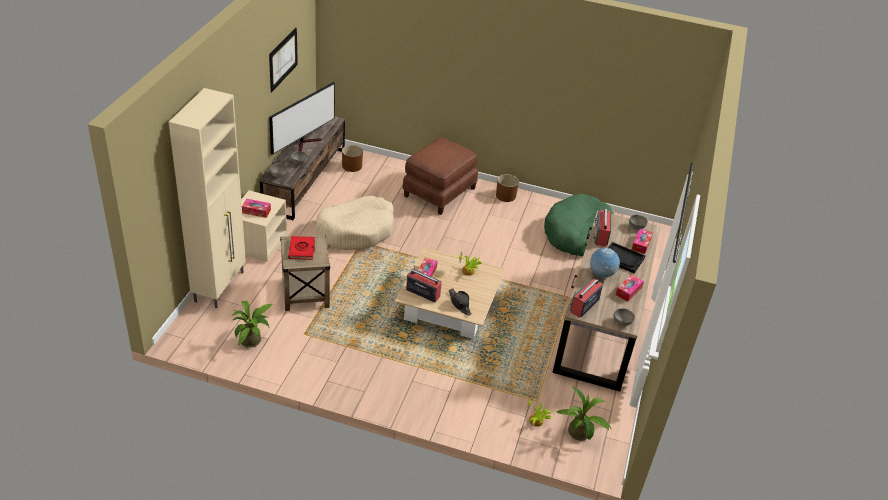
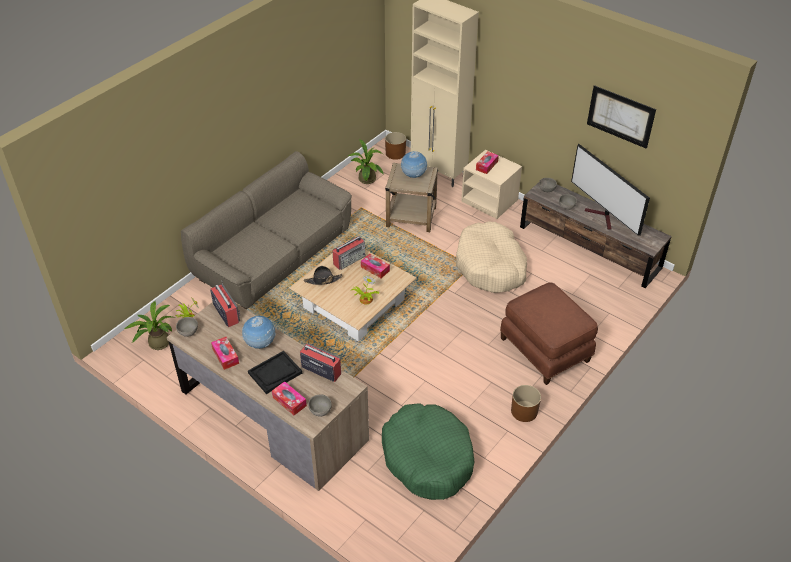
camera: 115 degrees right, 5 degrees up
(302, 250) = (413, 176): red book -> globe
(351, 166) = (610, 287): brown planter -> brown planter (395, 153)
(410, 383) = (274, 254): none -> sofa

